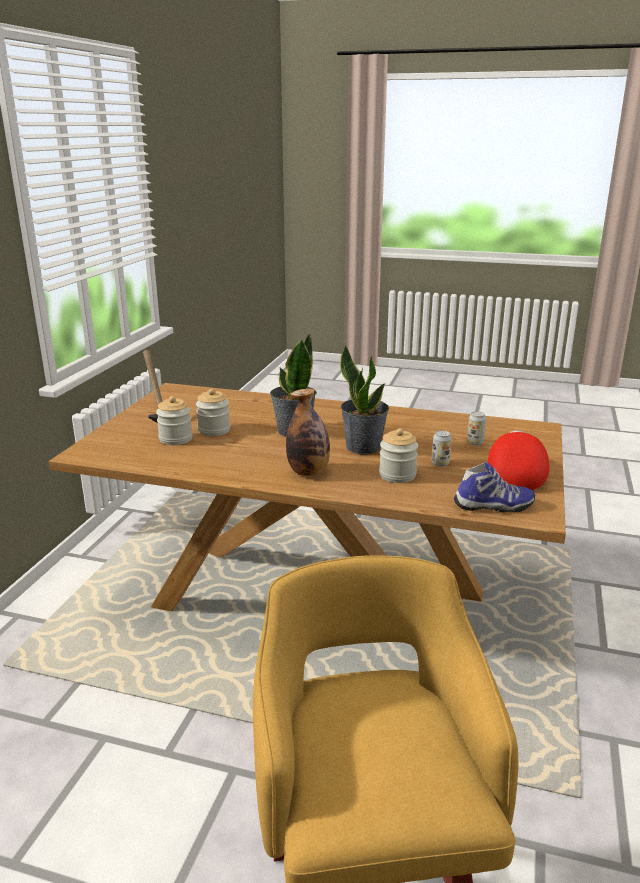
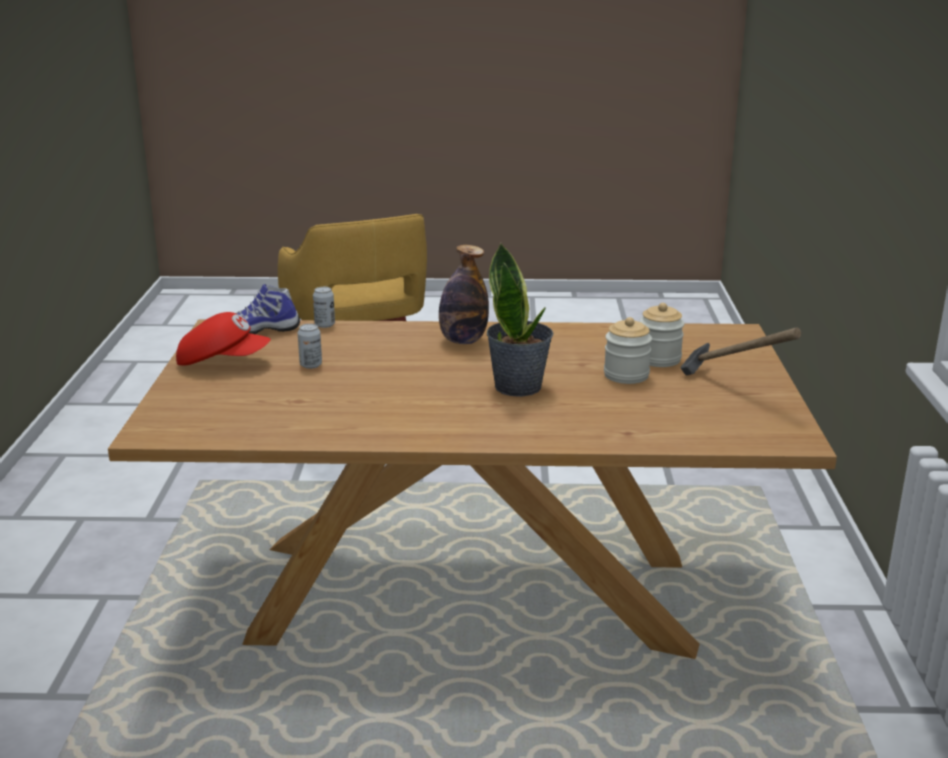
camera: 165 degrees right, 0 degrees up
(363, 447) = (412, 375): potted plant -> none
(397, 475) = (361, 348): jar -> none
(475, 442) = (260, 397): can -> can (325, 325)
(514, 475) = (223, 362): red cap -> red cap turned 75 degrees counterclockwise

